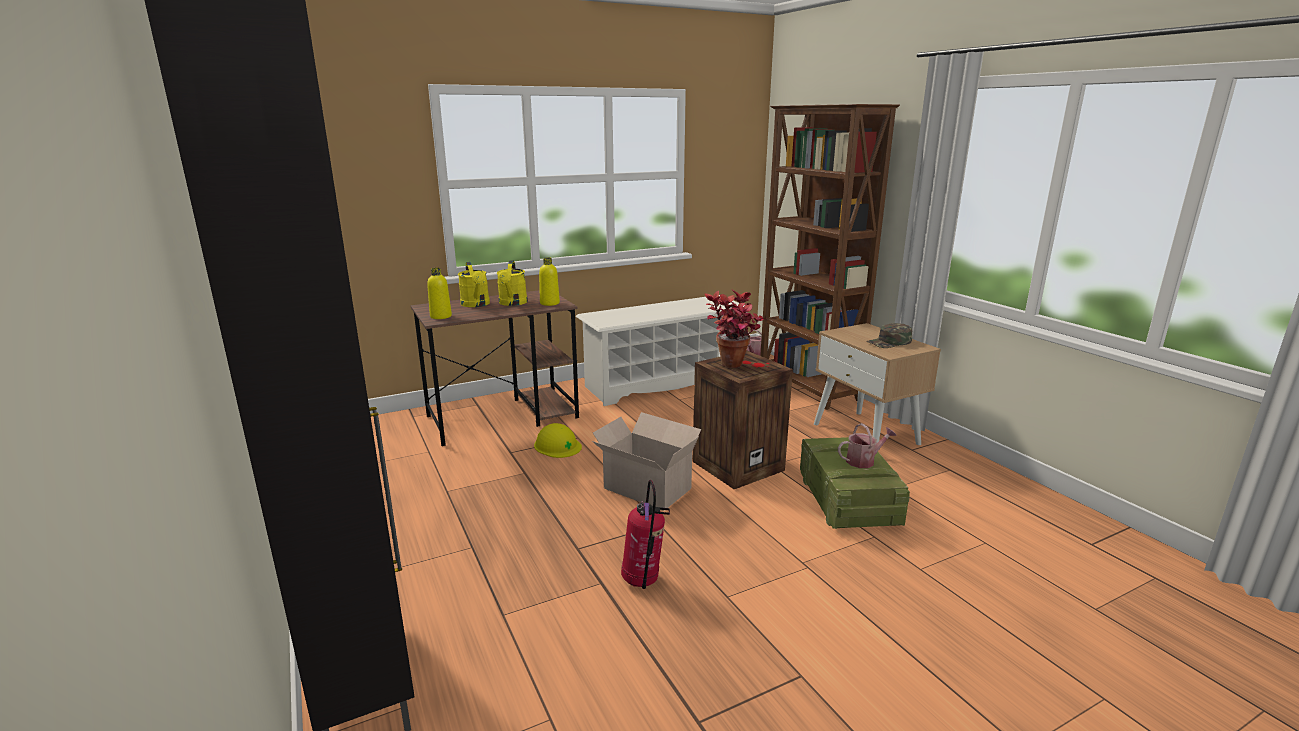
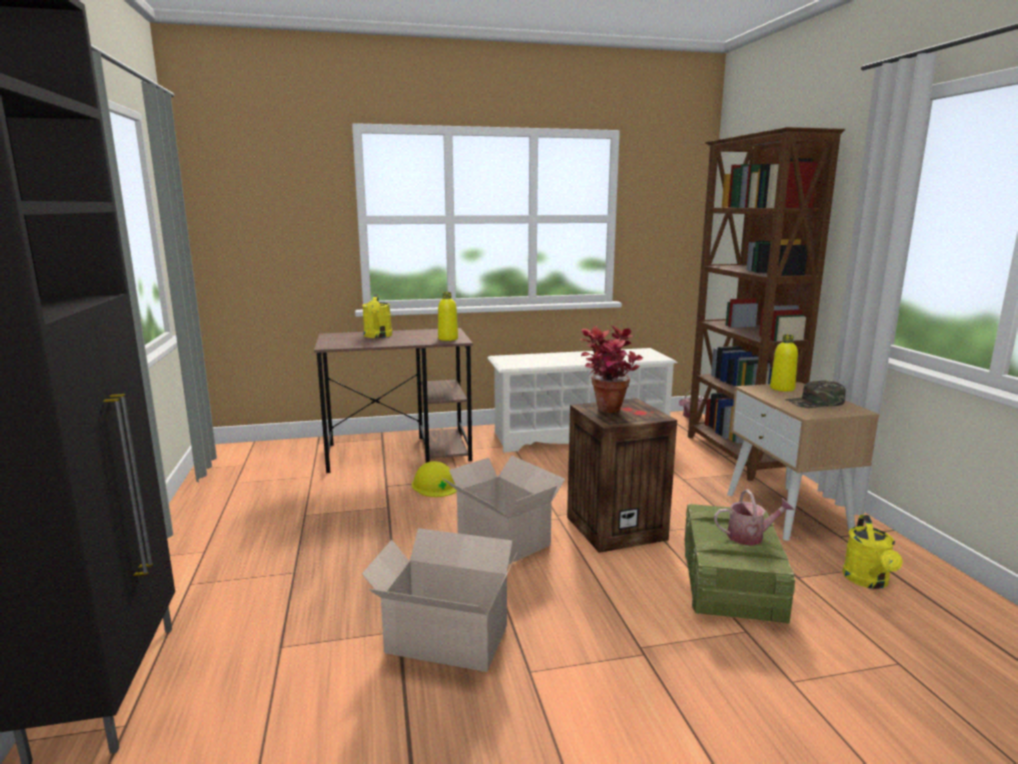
camera: 15 degrees right, 5 degrees down
(441, 316) = (335, 343): yellow bottle -> yellow bottle (782, 388)
(512, 303) = (412, 337): yellow watering can -> yellow watering can (868, 581)
(643, 582) = (444, 638): fire extinguisher -> cardboard box

